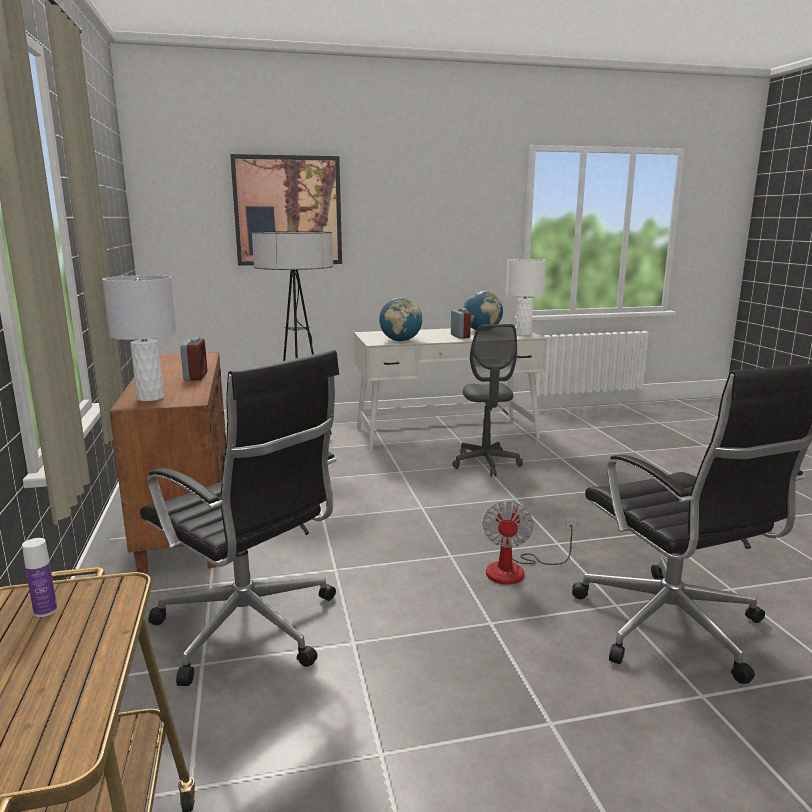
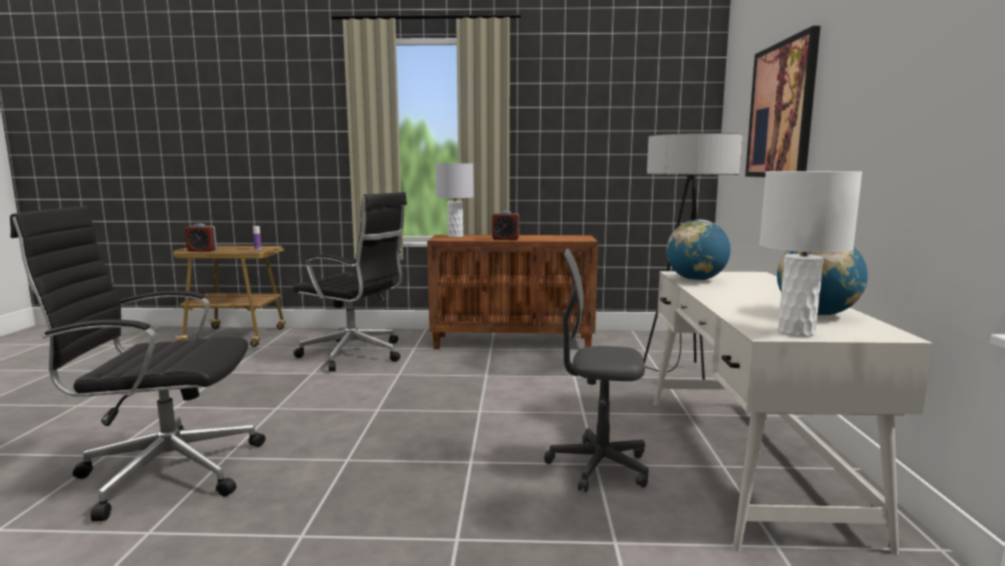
camera: 105 degrees right, 5 degrees down
(250, 629) = (355, 354): black office chair -> black office chair turned 120 degrees counterclockwise
(460, 336) = (745, 300): alarm clock -> alarm clock (202, 251)
(517, 570) = (325, 430): fan -> none

